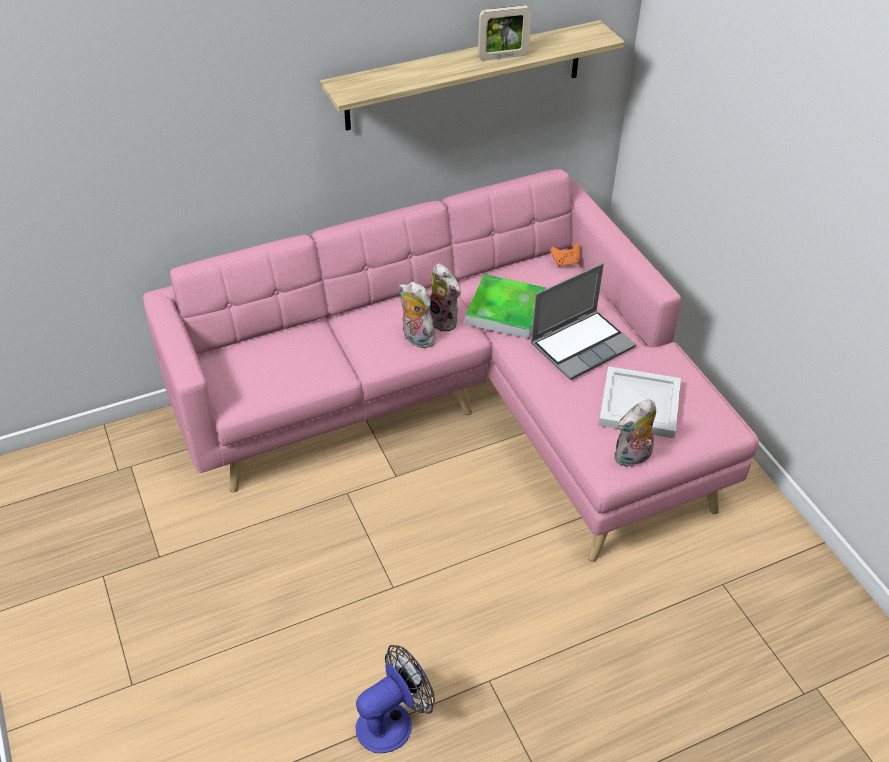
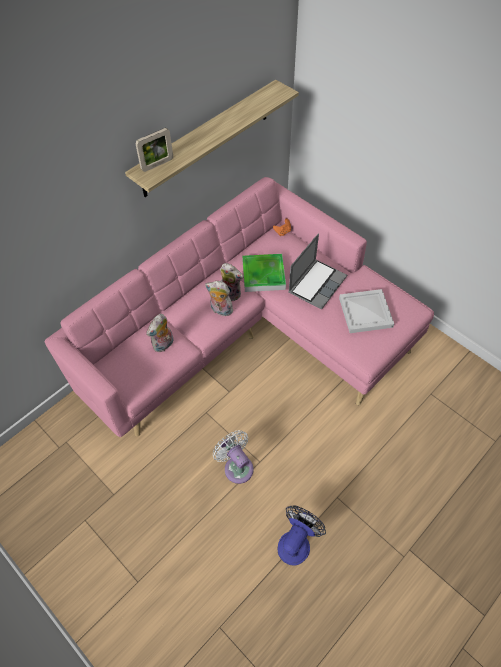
camera: 20 degrees left, 10 degrees up
(355, 582) = (237, 466): none -> white fan
(503, 57) = (232, 122): picture frame -> picture frame (157, 164)
(632, 458) = (376, 347): plush toy -> plush toy (163, 345)

